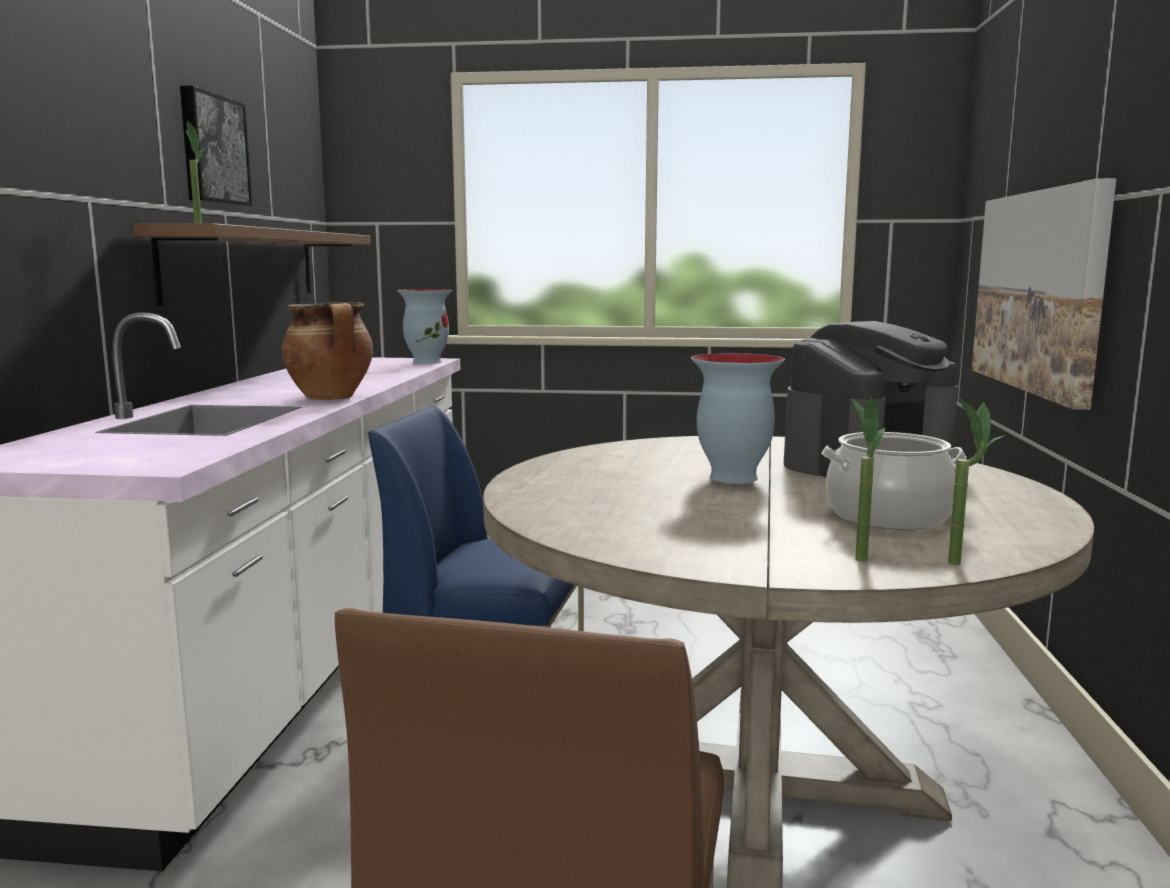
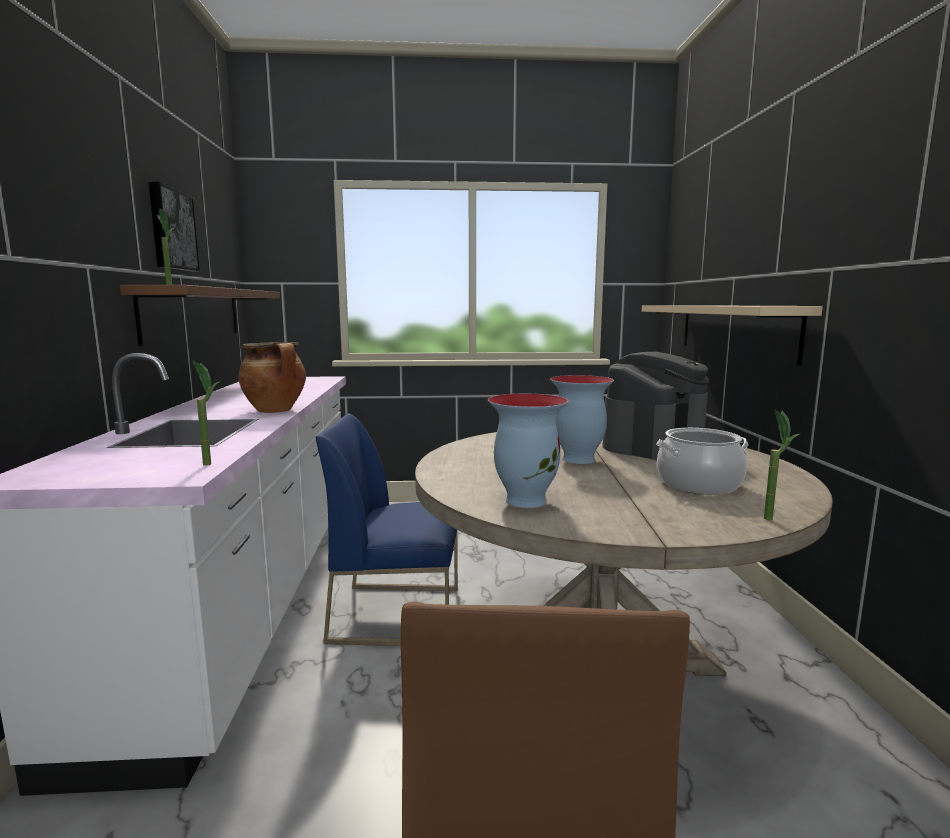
camera: 10 degrees left, 0 degrees up
(427, 362) = (324, 380): vase -> vase (525, 500)
(858, 555) = (704, 517): potted plant -> potted plant (209, 462)
(1039, 291) = (734, 329): picture -> beige shelf

